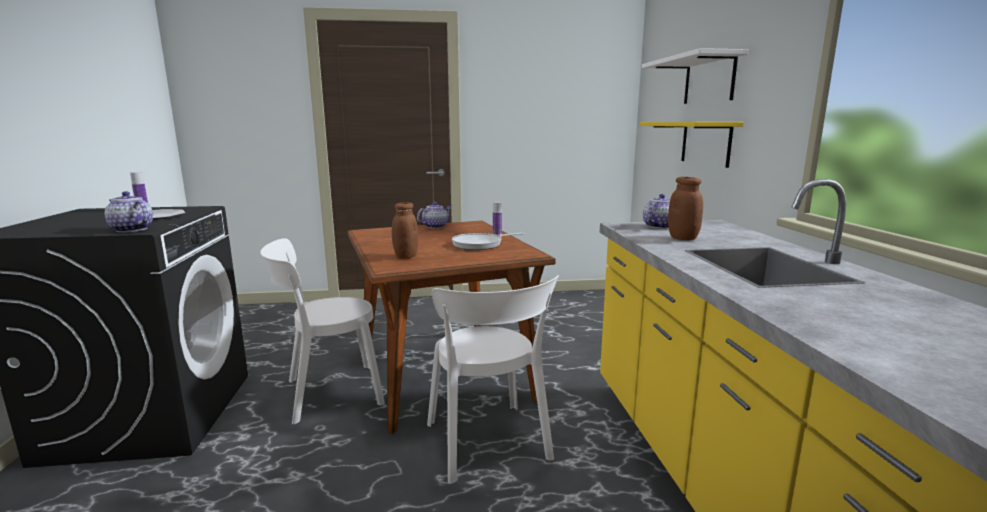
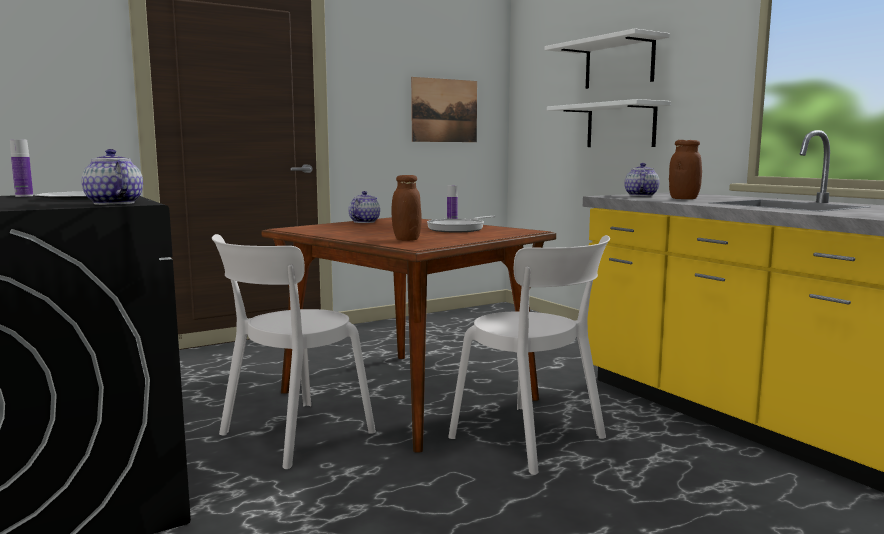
camera: 25 degrees left, 5 degrees down
(131, 229) = (113, 203): teapot -> teapot turned 45 degrees clockwise
(568, 122) = (444, 110): none -> picture
(705, 143) = (620, 126): yellow shelf -> white shelf

